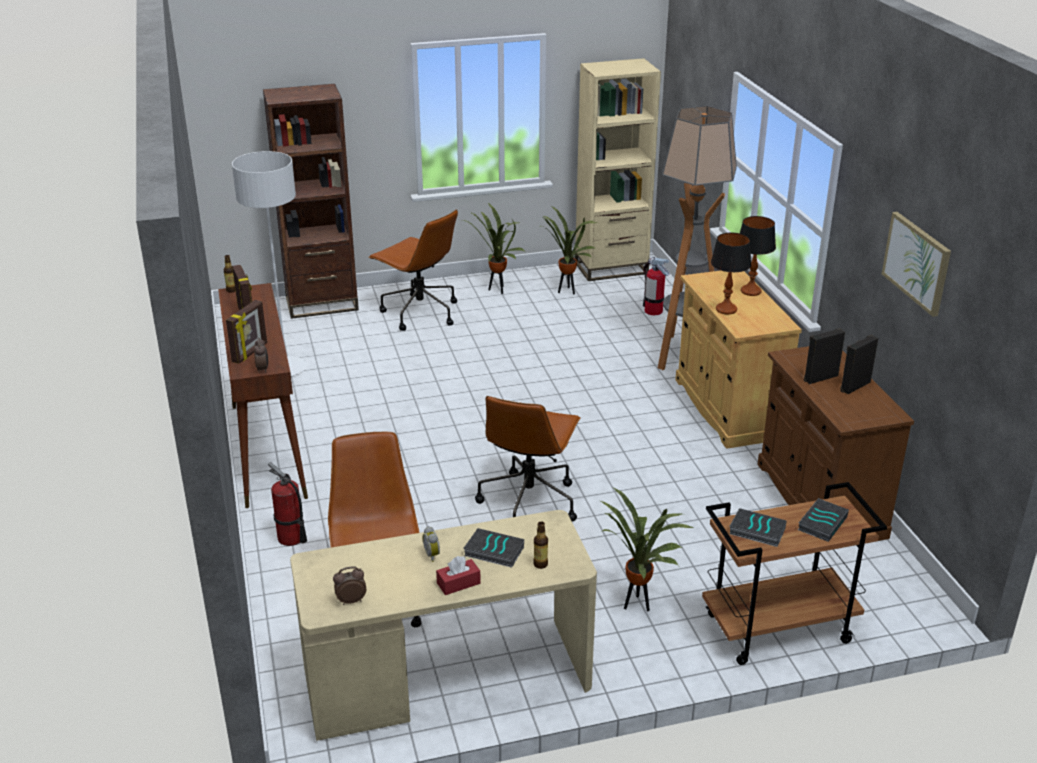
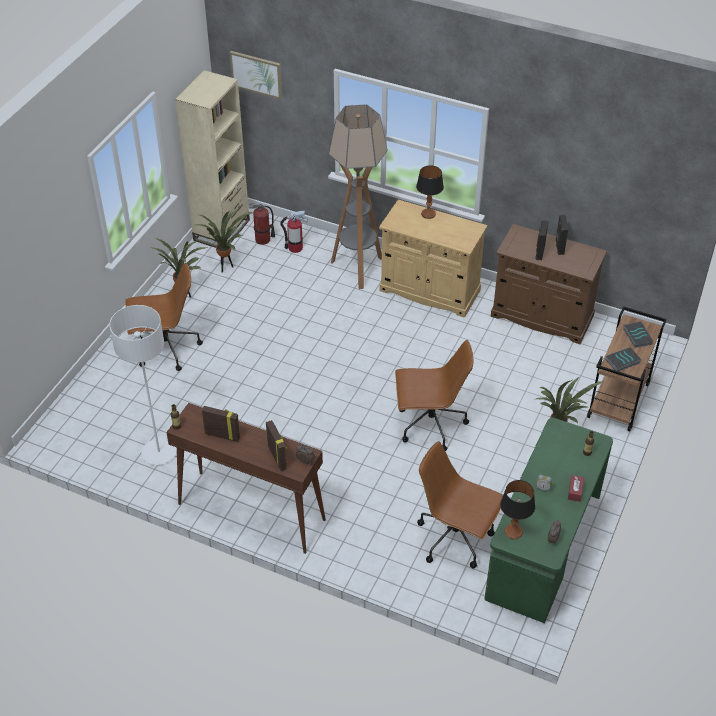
camera: 50 degrees left, 15 degrees up
(291, 538) = (358, 547): fire extinguisher -> fire extinguisher (263, 240)
(322, 304) = (91, 389): brown bookcase -> none
(447, 680) = (544, 546): beige desk -> green desk
(493, 552) = (561, 464): book -> none
(529, 501) = (429, 425): brown office chair -> brown office chair turned 60 degrees counterclockwise
(726, 309) = (437, 236): table lamp -> table lamp (513, 531)
(917, 262) = (587, 167): picture -> picture (256, 74)

